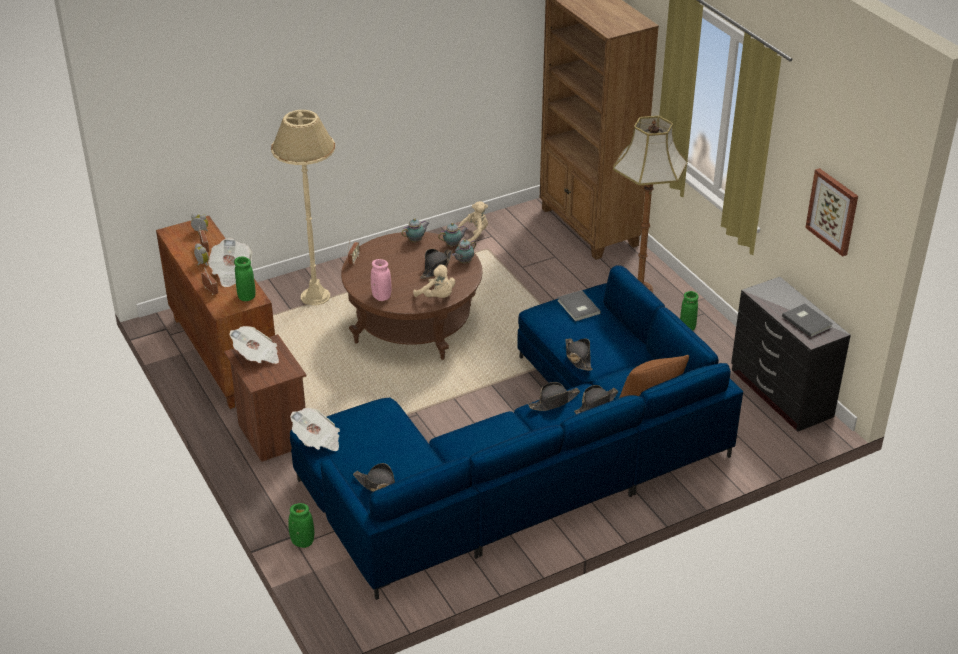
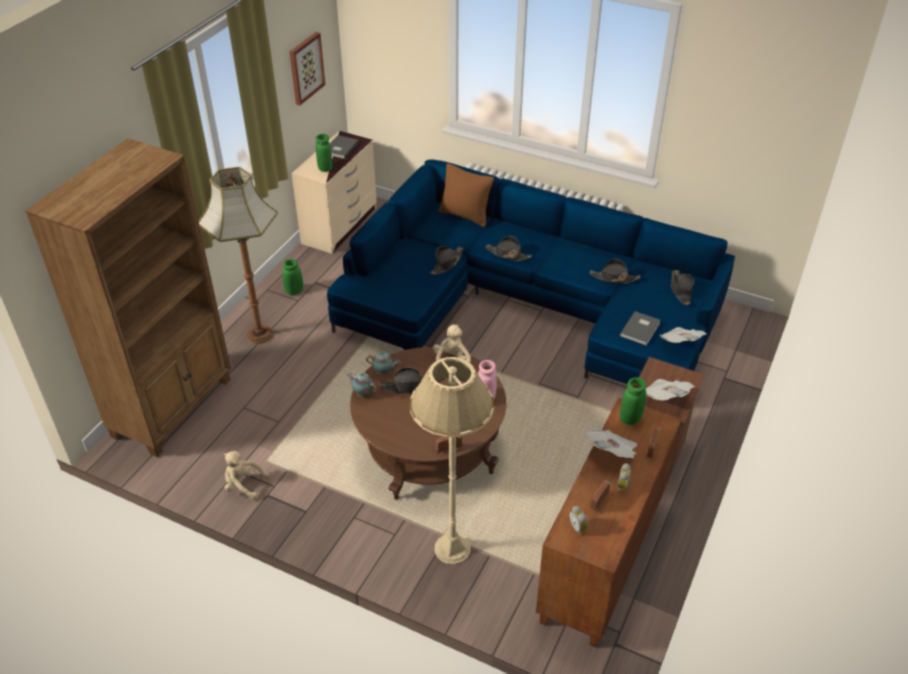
camera: 125 degrees left, 5 degrees up
(302, 542) = (721, 370): green vase -> green vase (325, 168)
(416, 240) = (377, 423): teapot -> none
(578, 307) = (383, 288): grey book -> grey book (641, 329)
(596, 405) = (490, 235): black hat -> black hat (614, 278)
(780, 394) = (340, 225): black dresser -> beige dresser

